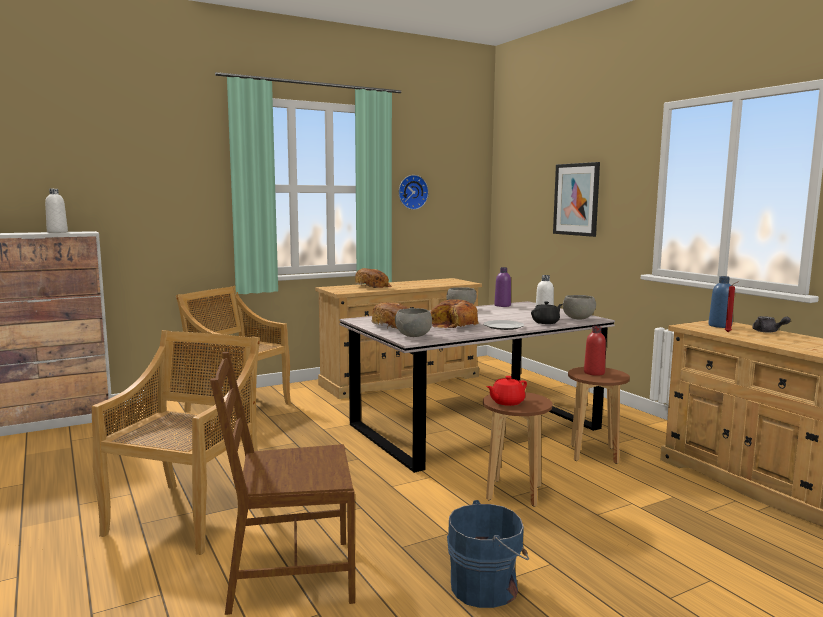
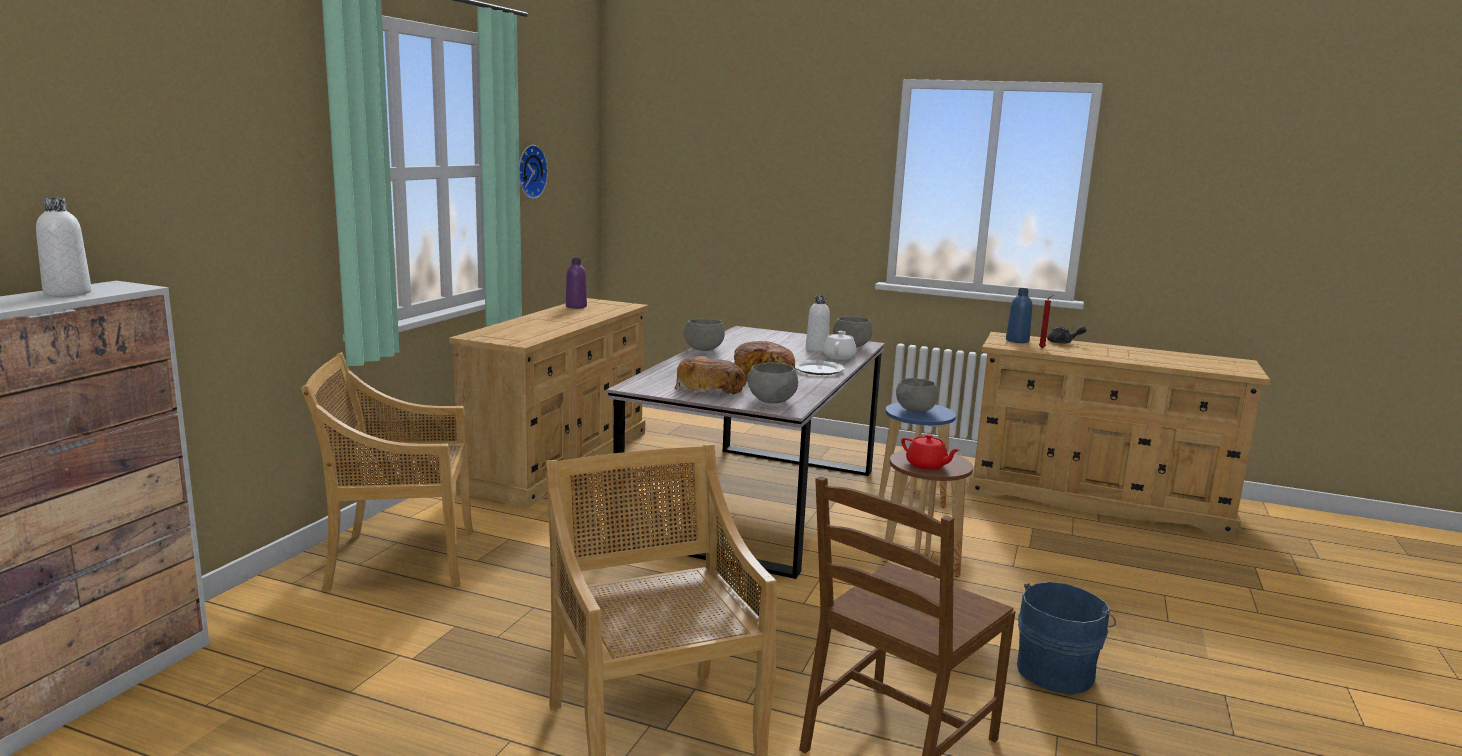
camera: 40 degrees left, 5 degrees up
(373, 286) = (529, 325): bread -> none
(502, 305) = (730, 336): purple bottle -> purple bottle (576, 306)
(506, 402) = (927, 465): red teapot -> red teapot turned 60 degrees counterclockwise
(546, 322) = (839, 357): black teapot -> white teapot
(576, 199) = (766, 187): picture -> none
(594, 373) = (915, 410): red bottle -> grey bowl
(594, 454) = (912, 503): brown stool -> blue stool

